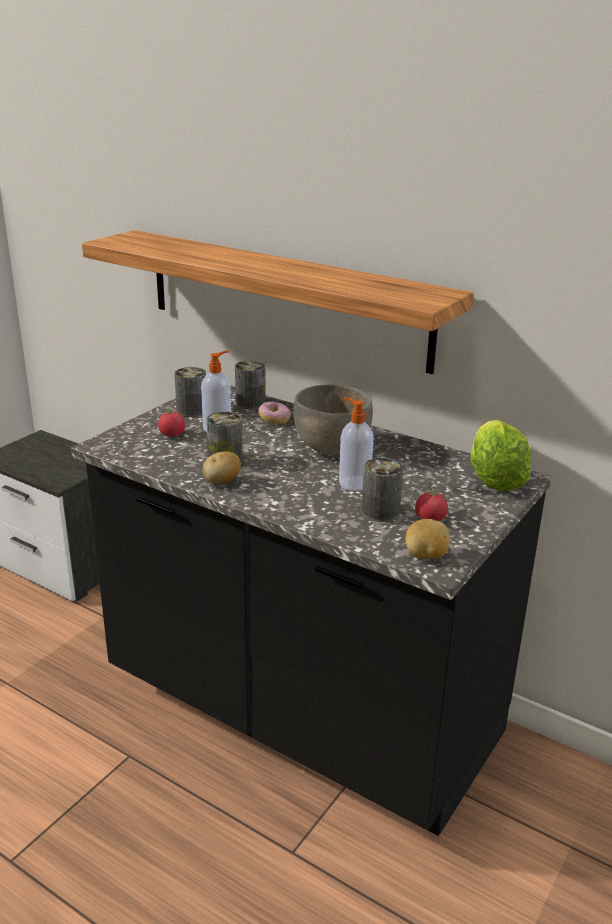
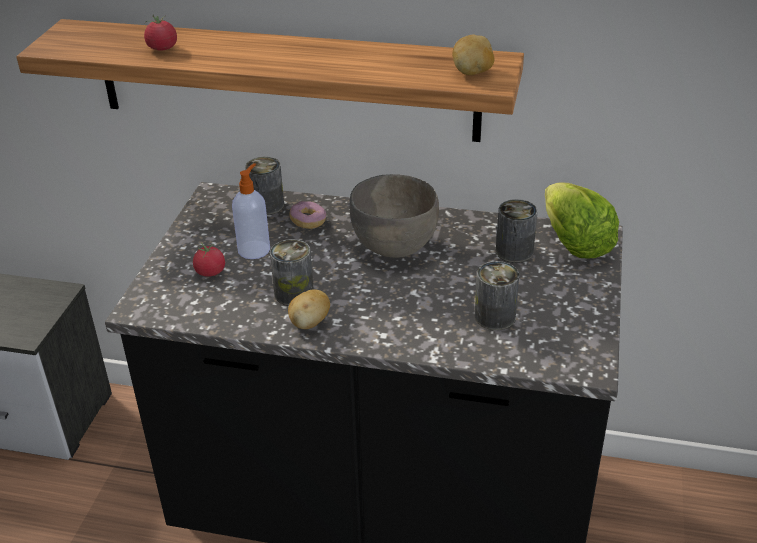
camera: 20 degrees left, 10 degrees up
(191, 410) = (208, 232): can -> can (514, 251)
(353, 482) = (445, 286): soap dispenser -> none
(426, 556) = (571, 359): potato -> potato (472, 72)
(430, 519) = (547, 312): tomato -> tomato (162, 48)

